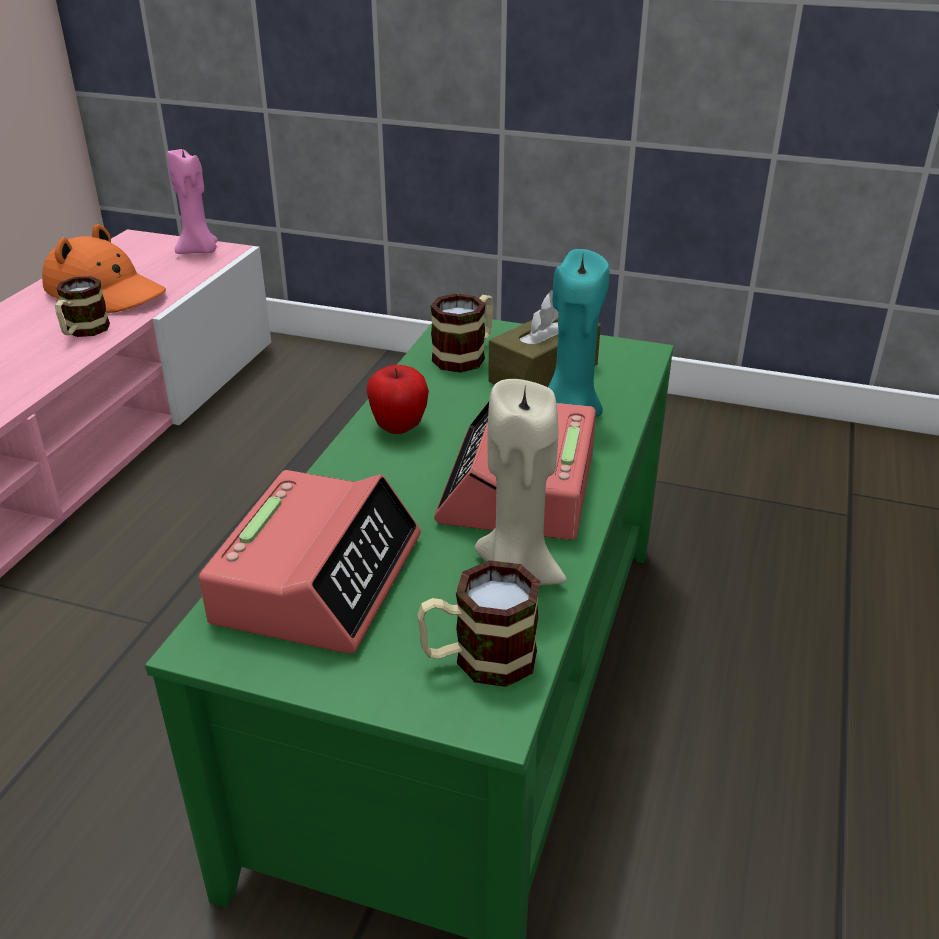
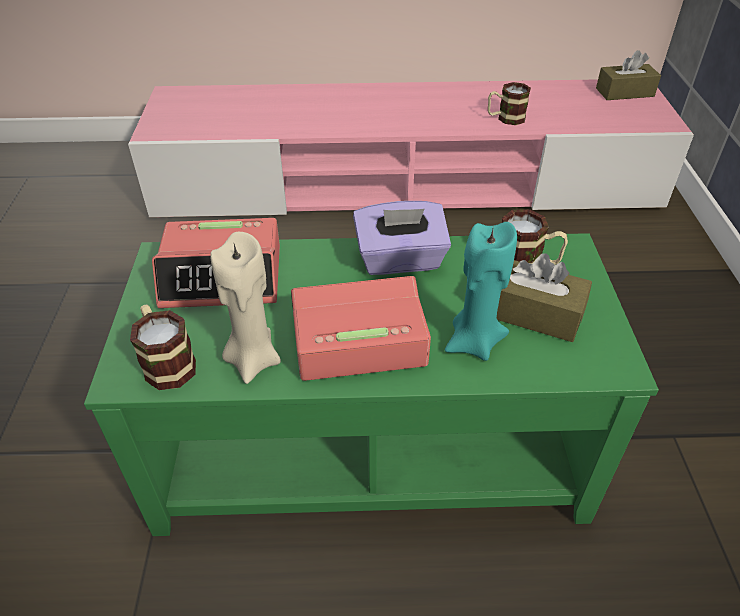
camera: 70 degrees right, 10 degrees up
(106, 292) = (559, 106): orange hat -> none
(134, 250) = (624, 92): none -> brown tissue box
(199, 251) = (654, 115): pink candle -> none
(399, 428) = (400, 260): apple -> purple tissue box

